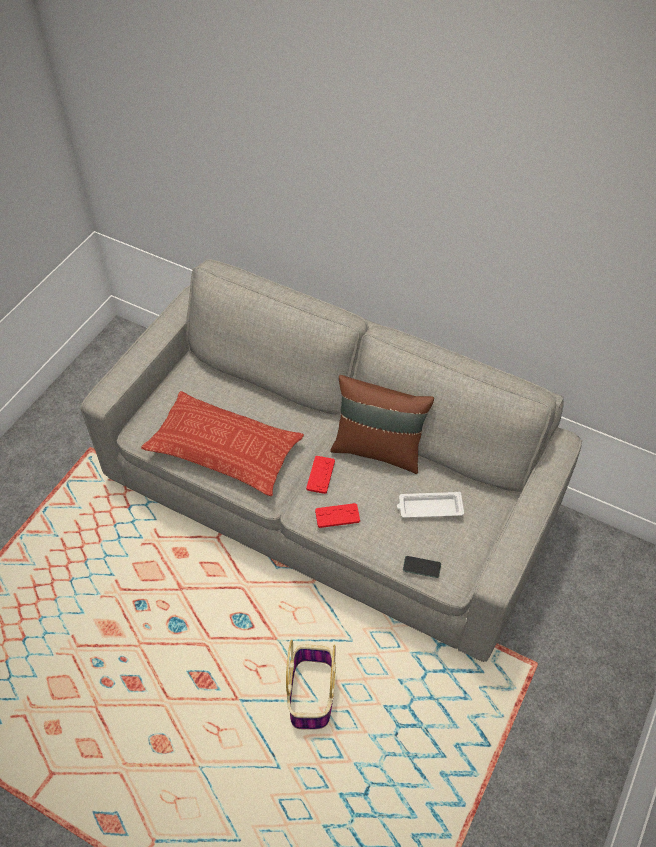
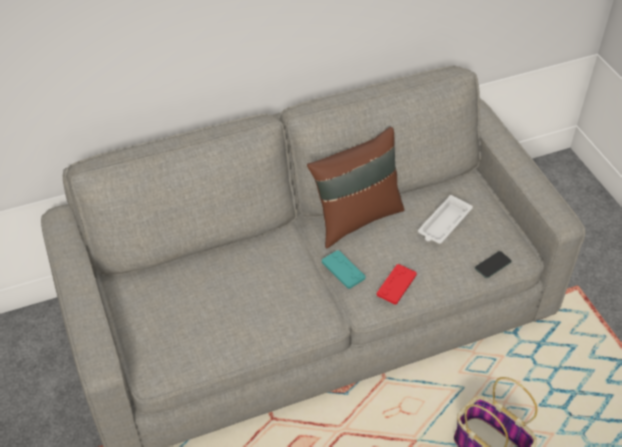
camera: 50 degrees left, 5 degrees down
(224, 449) = (246, 317): pillow -> none
(320, 475) = (343, 270): red game controller -> turquoise game controller

